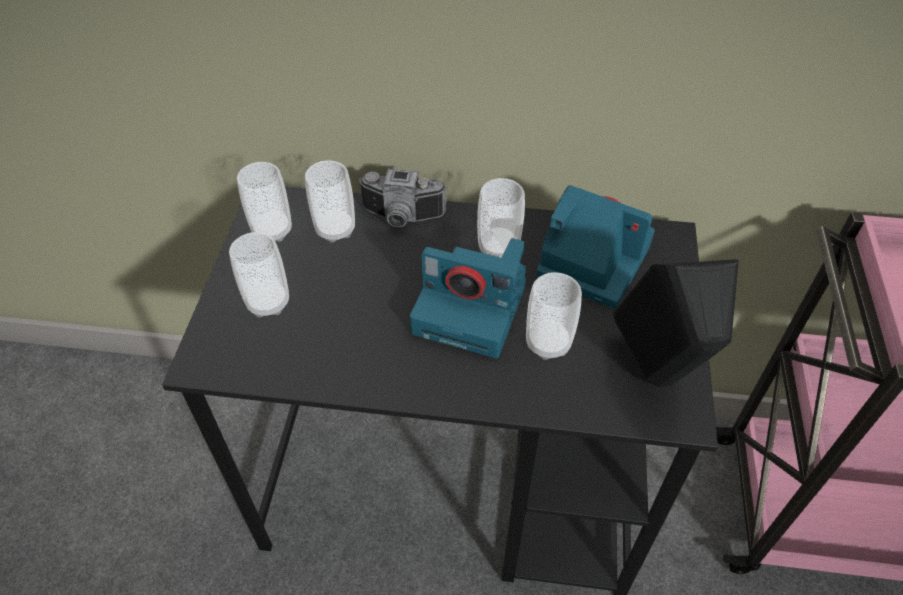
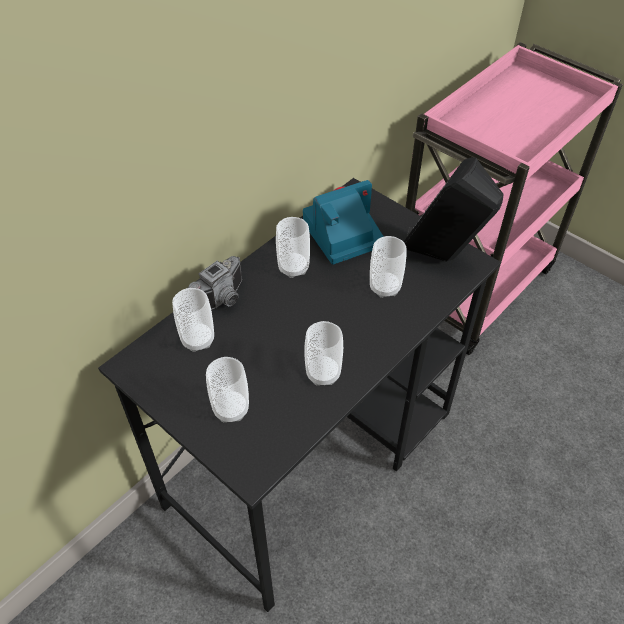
camera: 55 degrees left, 0 degrees up
(272, 230) = (163, 375): cup -> cup (323, 373)
(473, 308) = (331, 306): camera -> none

